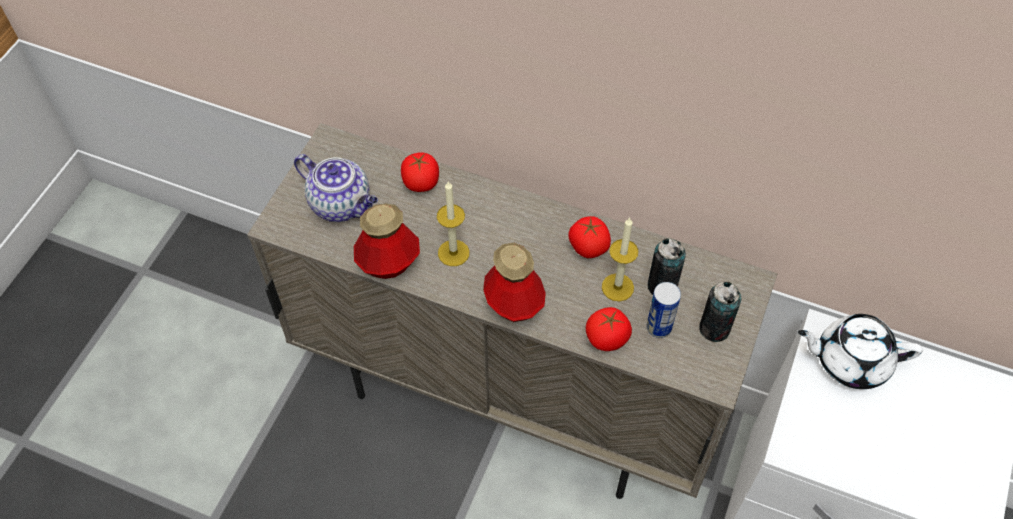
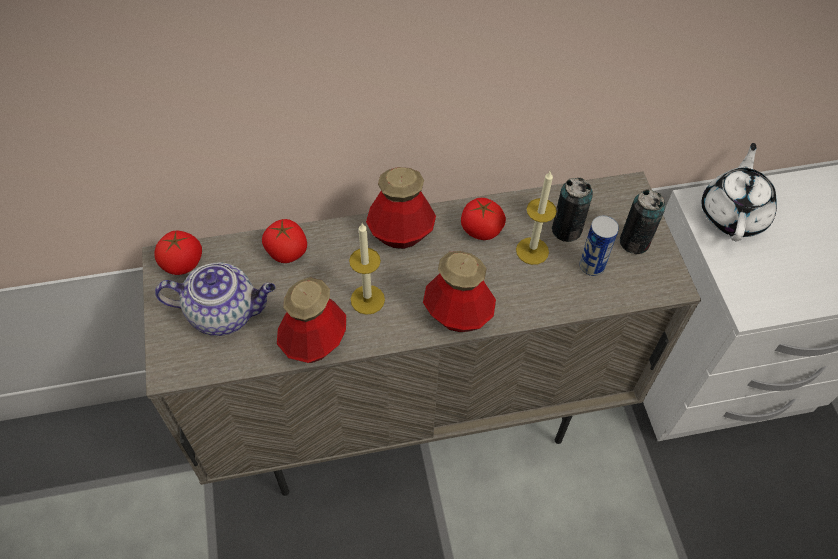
camera: 35 degrees left, 0 degrees up
(520, 215) = (401, 234): none -> bottle
(606, 338) = (558, 299): tomato -> tomato (182, 263)
(850, 360) = (733, 214): white teapot -> white teapot turned 135 degrees clockwise

